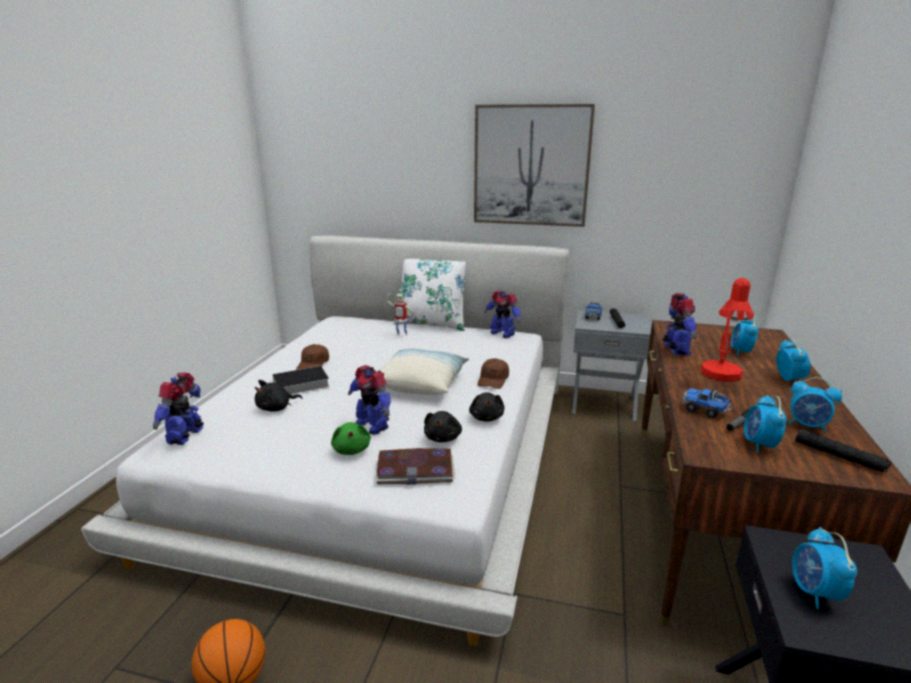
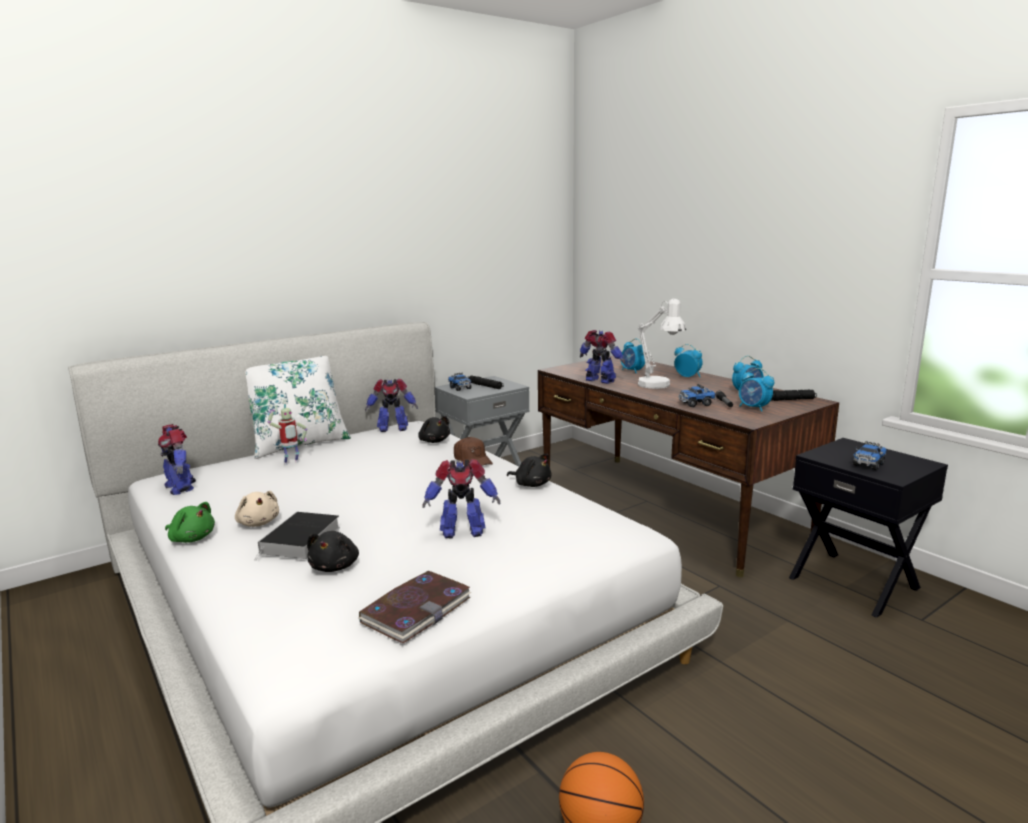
camera: 50 degrees left, 5 degrees down
(186, 436) = (297, 639): toy robot -> toy robot (180, 487)
(313, 364) = (258, 523): brown cap -> beige plush toy
(351, 449) = (491, 553): green plush toy -> green plush toy (191, 538)
(415, 469) = (573, 535): book -> book (416, 609)
(420, 384) = (422, 487): pillow -> none
(443, 438) = (538, 509): black plush toy -> black plush toy (434, 441)
(531, 166) = (365, 236): picture -> none
(721, 377) = (658, 386): red table lamp -> white table lamp
(814, 592) = (868, 464): alarm clock -> toy truck

